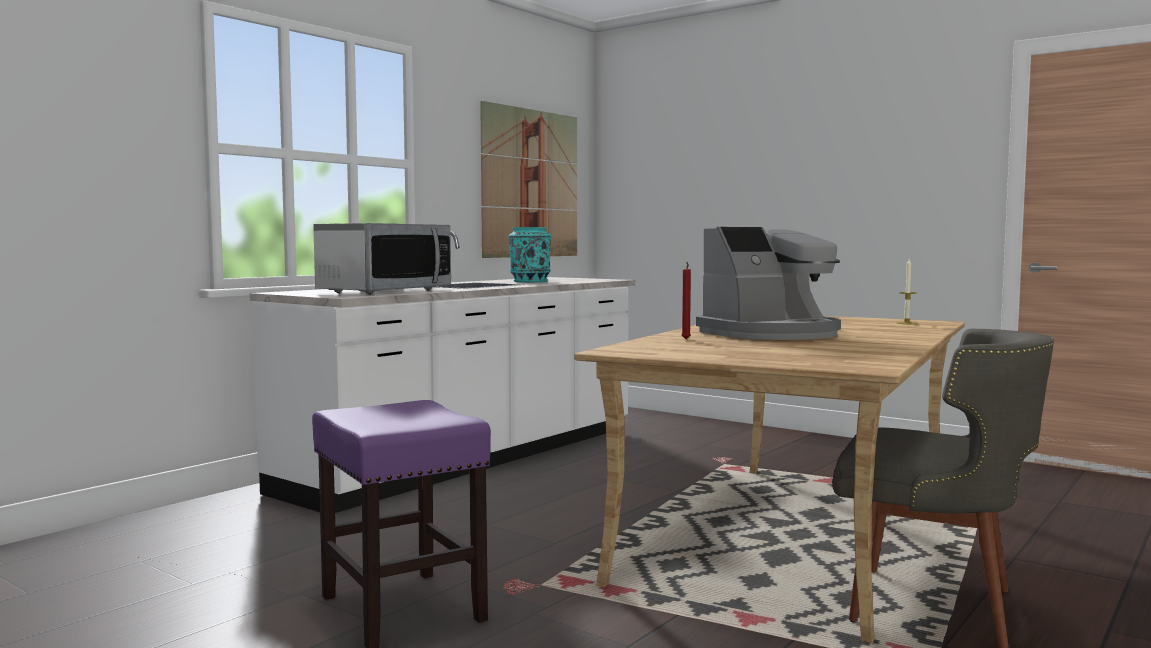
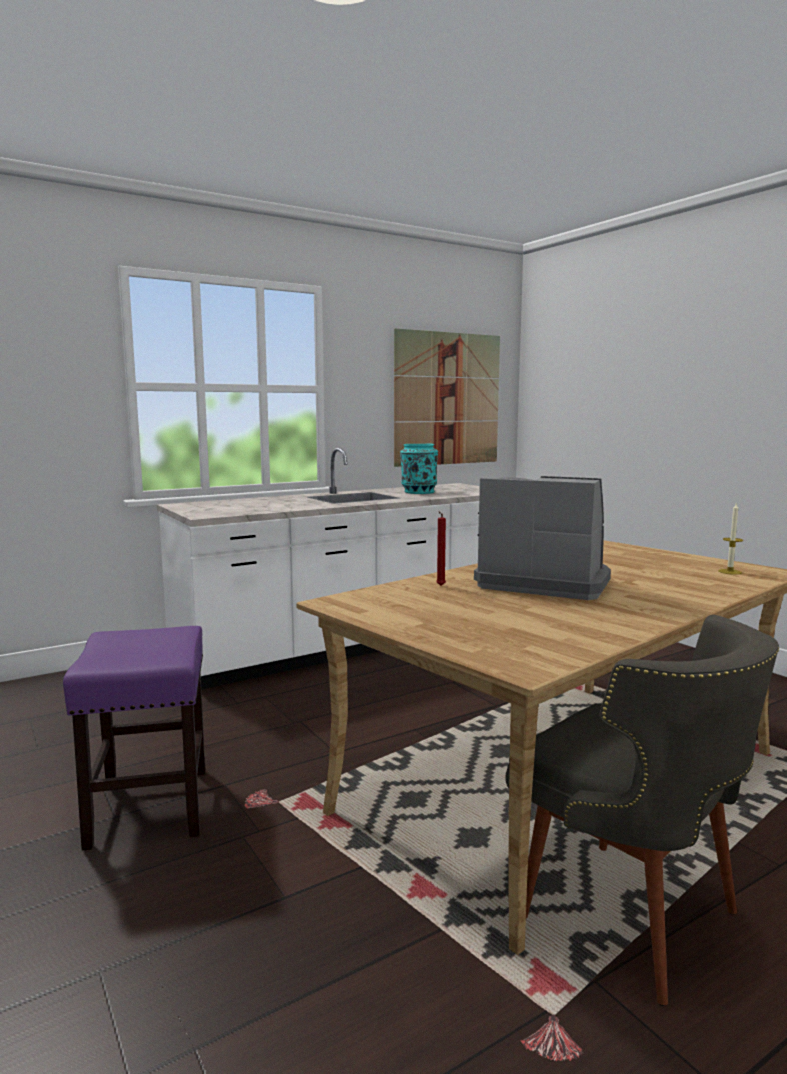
camera: 20 degrees right, 5 degrees up
(385, 291) = (256, 507): microwave -> none
(771, 334) = (543, 582): coffee machine -> coffee machine turned 150 degrees counterclockwise

